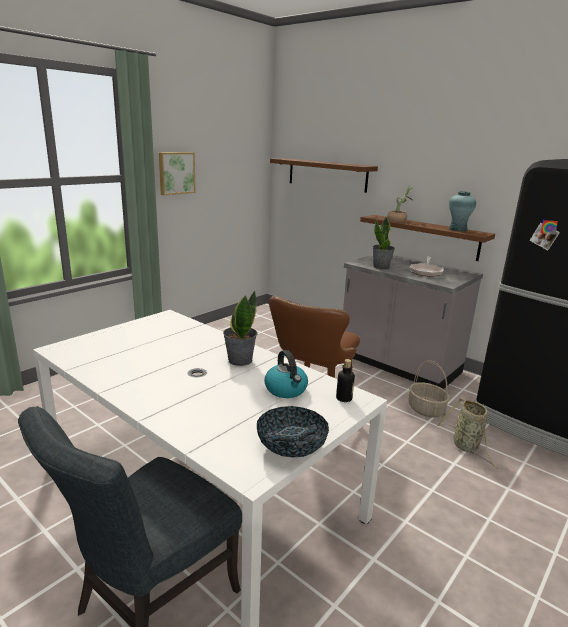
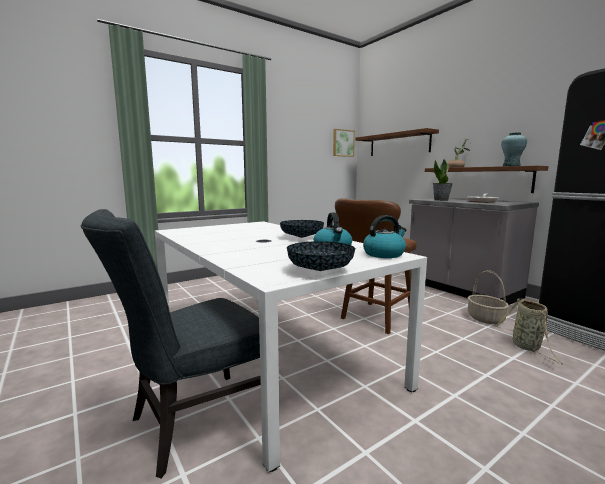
camera: 15 degrees right, 10 degrees down
(176, 173) = (284, 143): picture -> picture (343, 143)
(239, 360) = (301, 237): potted plant -> bowl
(344, 398) = (384, 254): bottle -> kettle

